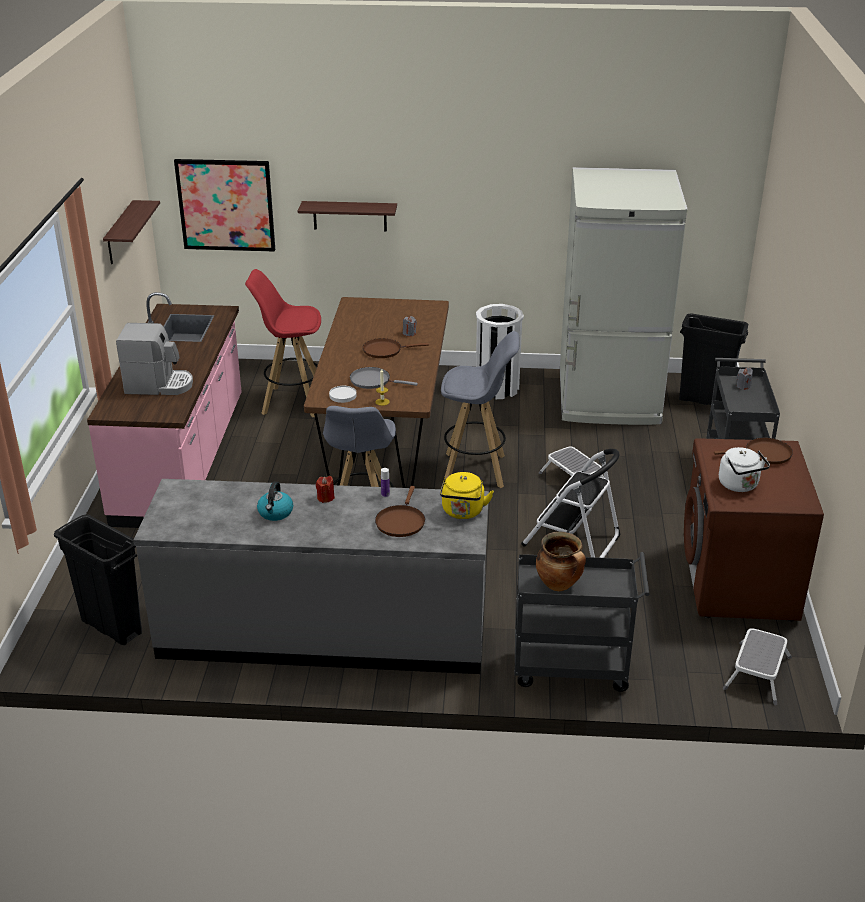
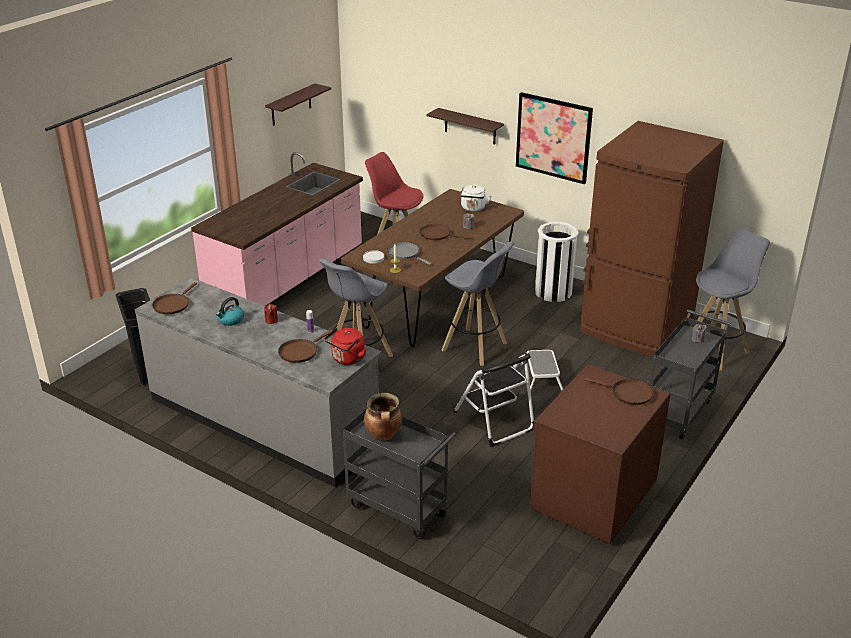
camera: 30 degrees right, 0 degrees up
(159, 385) = (255, 217): coffee machine -> none
(179, 518) = (172, 305): none -> brown frying pan
(226, 205) = (388, 100): picture -> picture (553, 137)
(463, 512) = (347, 359): yellow kettle -> red kettle
(609, 397) = (636, 324): white fridge -> brown fridge
(704, 400) = (716, 350): black trash can -> grey stool
(740, 485) = (579, 410): white kettle -> white kettle (473, 208)
(757, 673) = (535, 568): grey step ladder -> none

